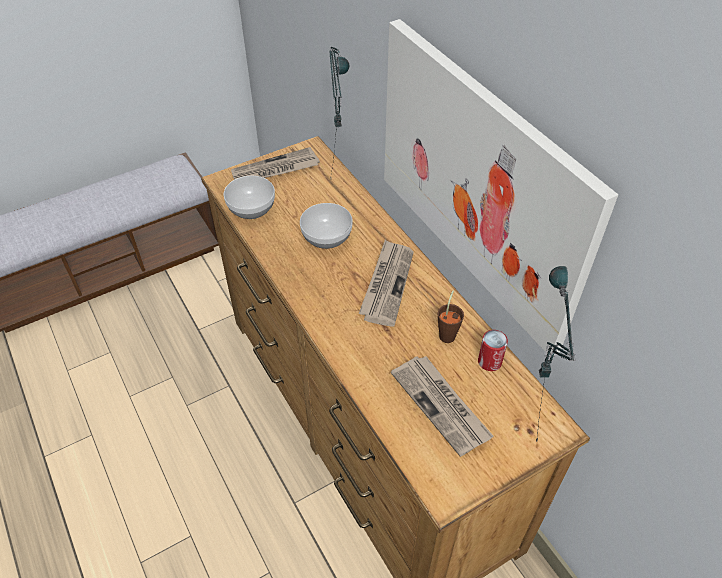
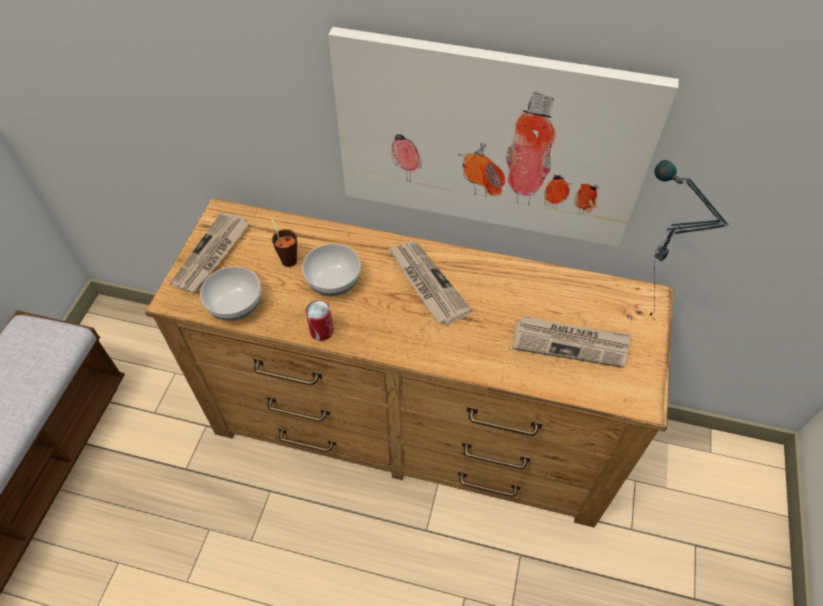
camera: 45 degrees left, 5 degrees up
(339, 184) = (286, 228): table lamp -> none
(448, 333) = (513, 286): brown cup -> brown cup (288, 258)
(489, 361) = (562, 285): can -> can (321, 331)

